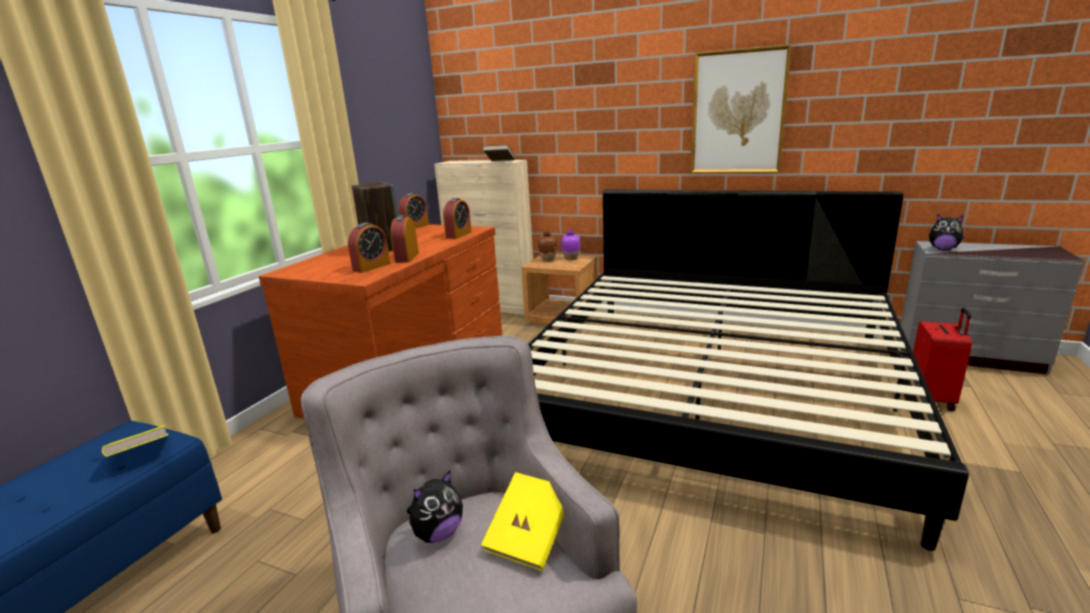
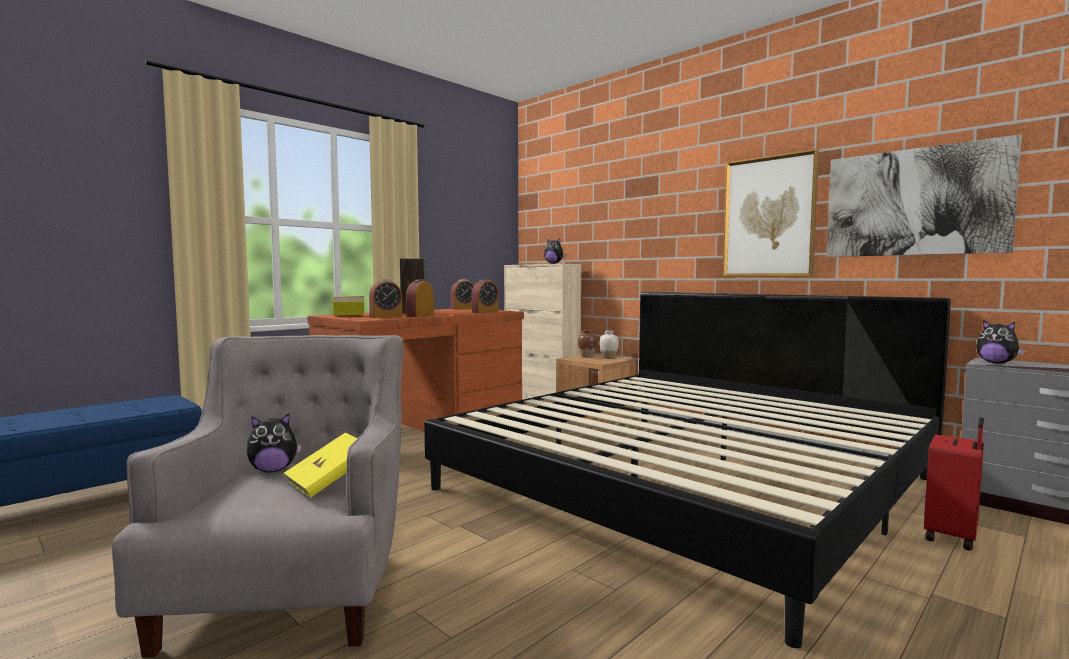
camera: 20 degrees right, 15 degrees down
(142, 455) = (159, 407): yellow book -> yellow book (348, 316)
(499, 162) = (554, 263): brown book -> plush toy
(571, 258) = (608, 358): purple vase -> white vase
(878, 102) = (914, 202): none -> picture

